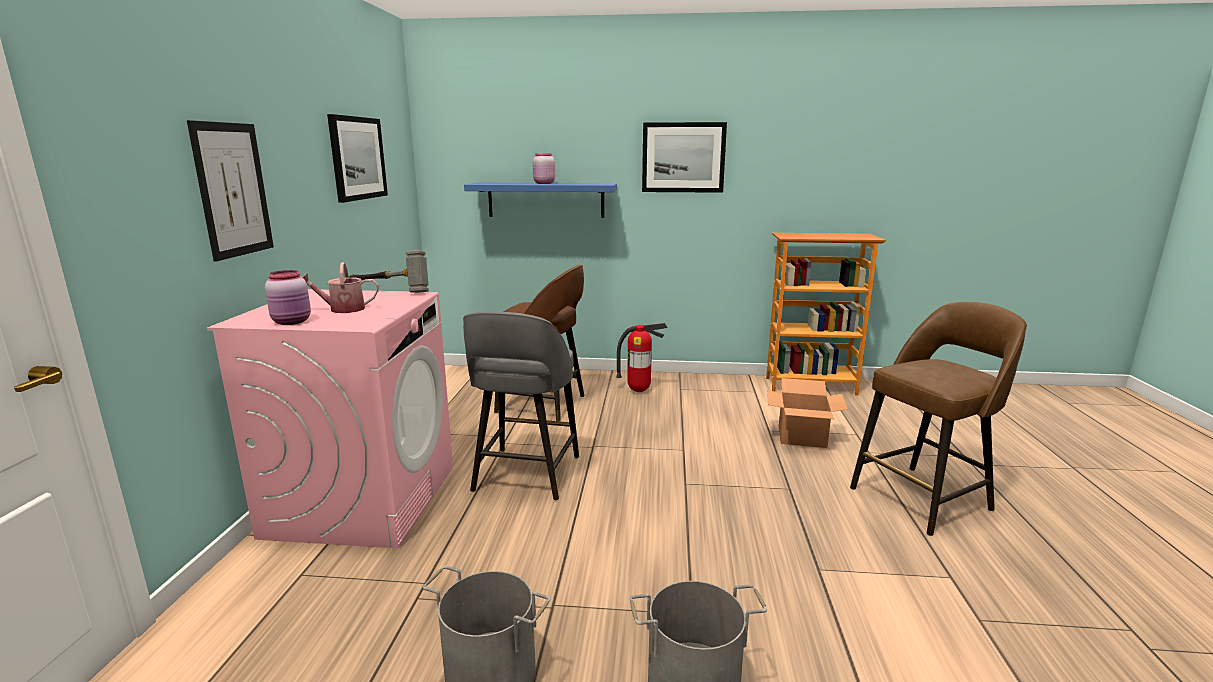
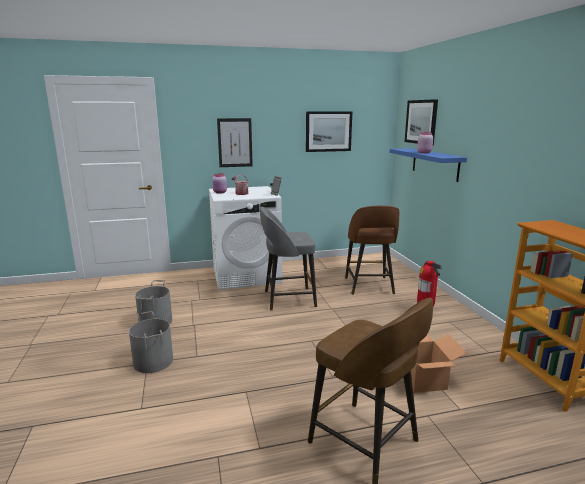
camera: 70 degrees right, 0 degrees up
(363, 499) = (246, 275): pink washing machine -> white washing machine
(683, 157) = (505, 141): picture -> picture (421, 122)

